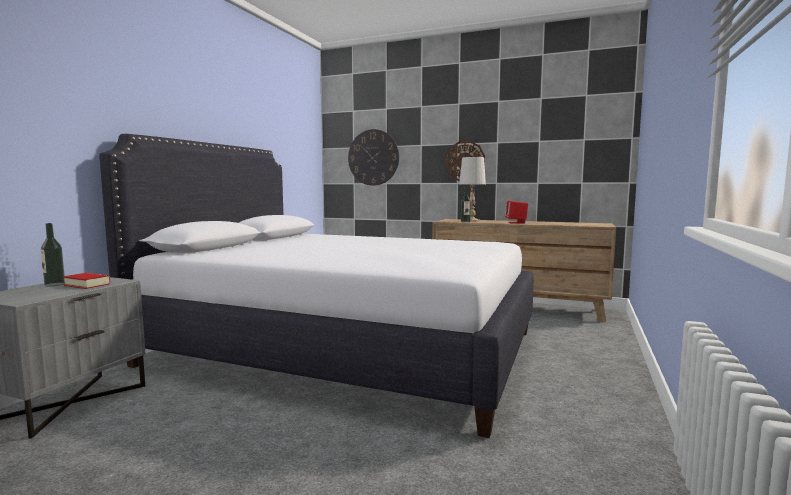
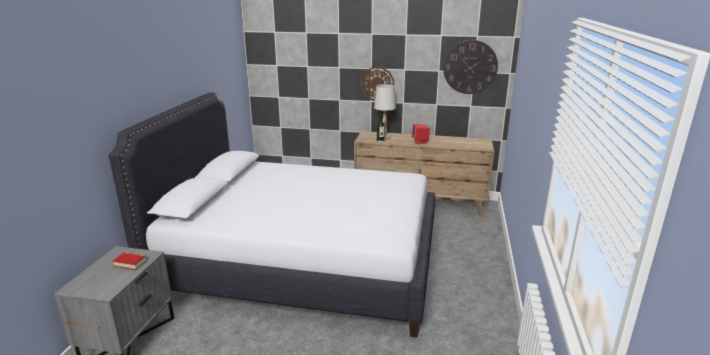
camera: 10 degrees left, 15 degrees up
(54, 284) = (104, 265): bottle -> none
(373, 157) = (296, 75): wall clock -> wall clock (470, 67)

